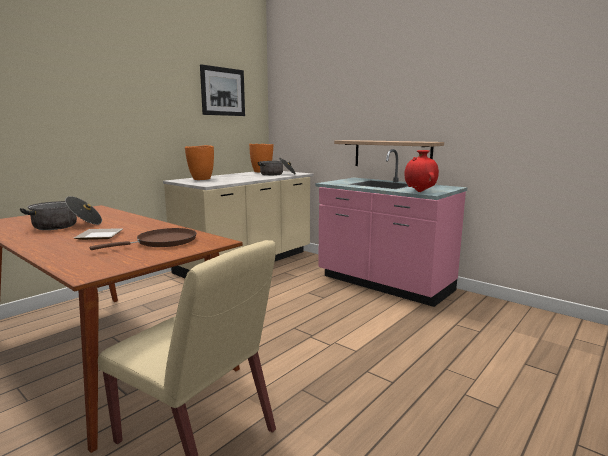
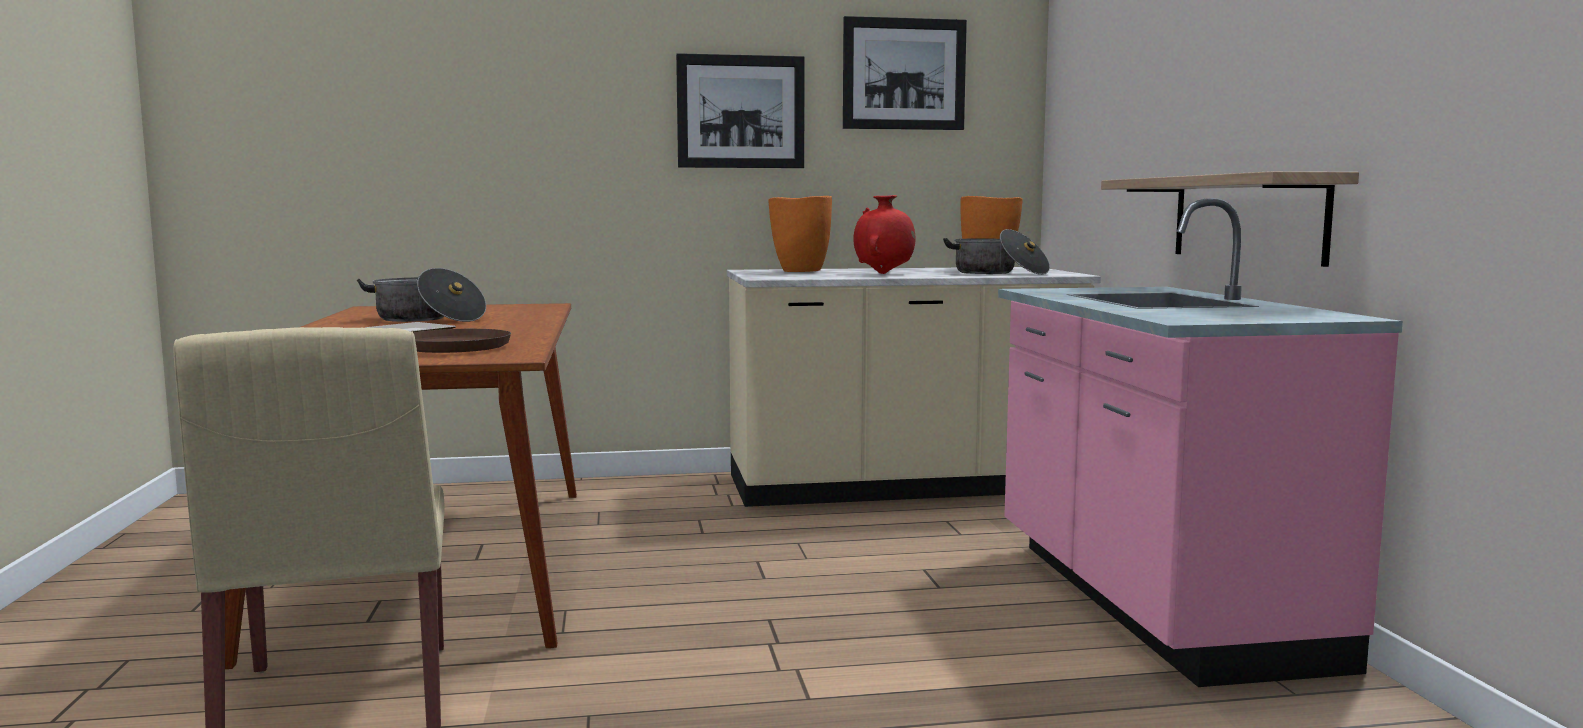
camera: 40 degrees right, 5 degrees down
(161, 106) = (741, 112): none -> picture
(420, 192) = (1169, 316): red vase -> red vase (884, 273)

